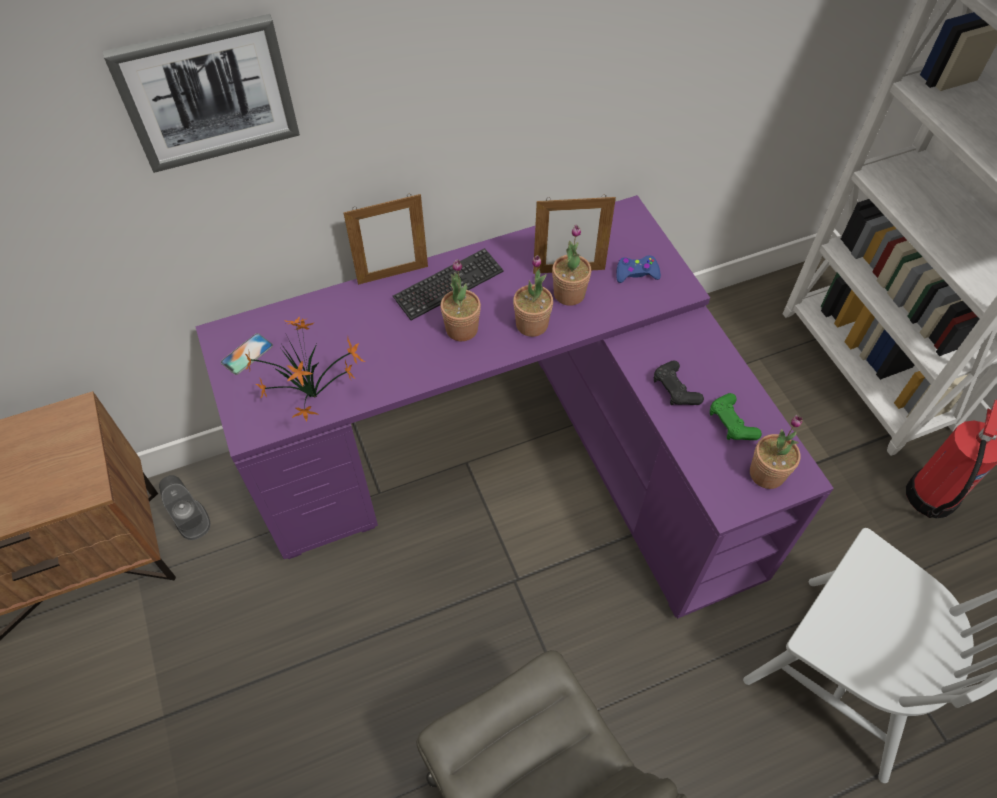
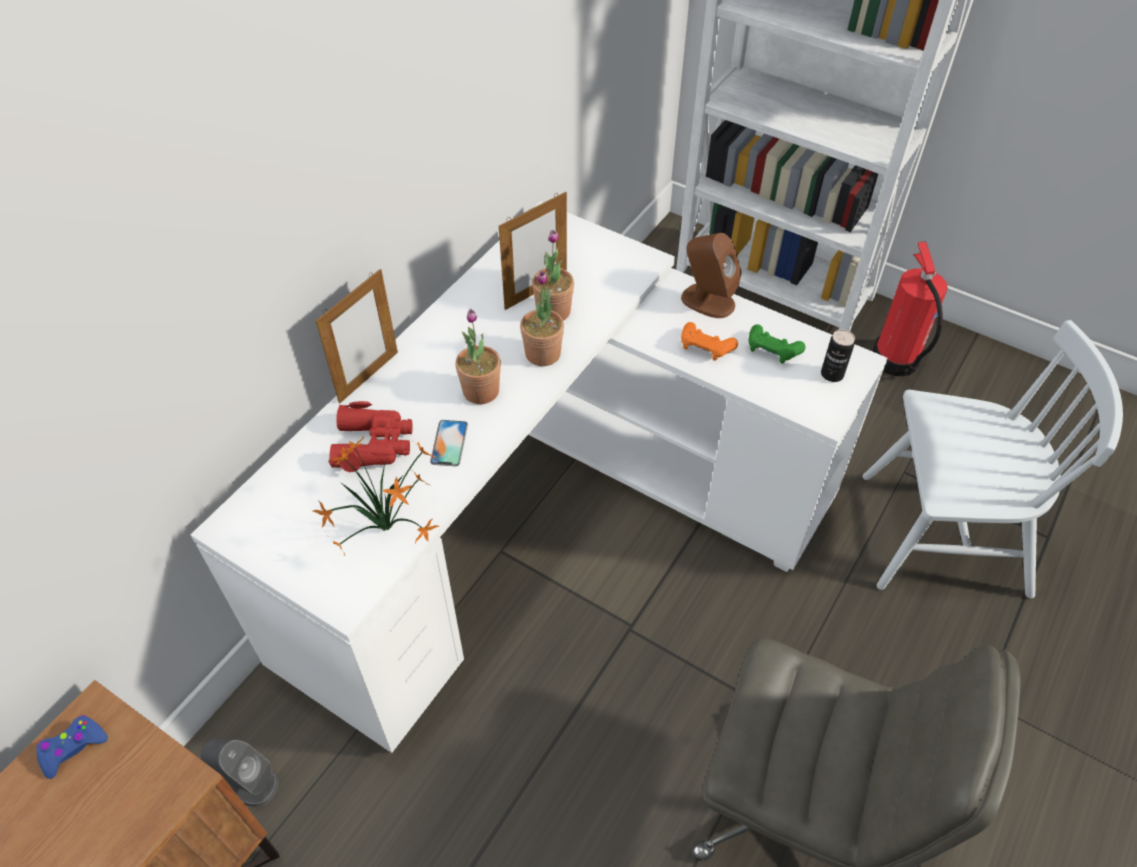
camera: 35 degrees left, 5 degrees down
(208, 93) = (160, 228): picture -> none
(247, 354) = (276, 529): phone -> phone (449, 443)
(355, 328) = (373, 444): none -> red binoculars
(449, 285) = (434, 359): keyboard -> none
(518, 458) = (546, 519): purple desk -> white desk
(636, 273) = (596, 266): blue game controller -> blue game controller (73, 748)
(675, 389) = (705, 347): black game controller -> orange game controller
(711, 350) = (707, 301): none -> brown speaker
(766, 474) = (832, 374): potted plant -> can

